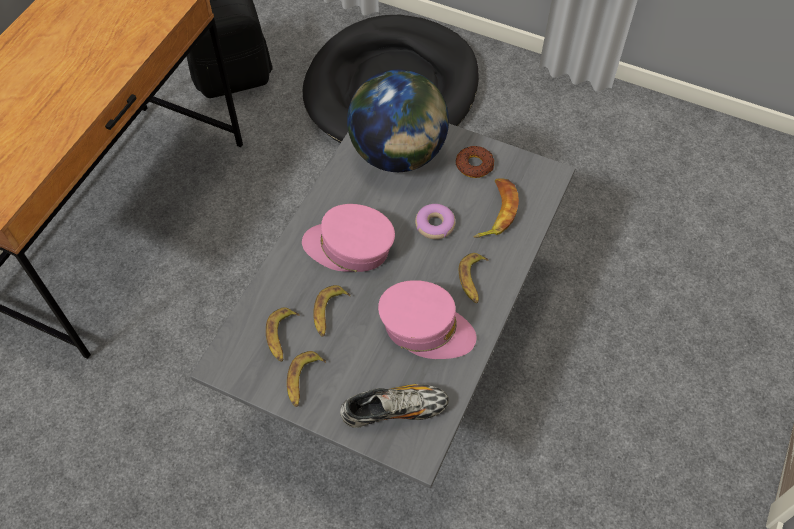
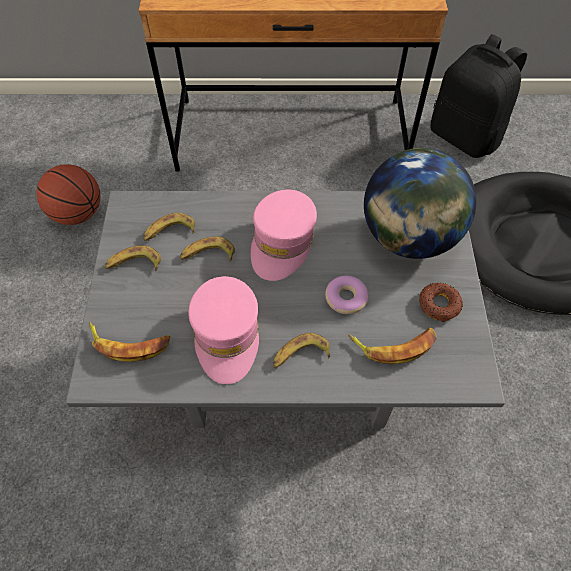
camera: 65 degrees right, 0 degrees up
(77, 492) = (77, 214): none -> basketball
(349, 247) = (282, 242): pink cap -> pink cap turned 150 degrees counterclockwise
(394, 411) = (129, 343): shoe -> banana

